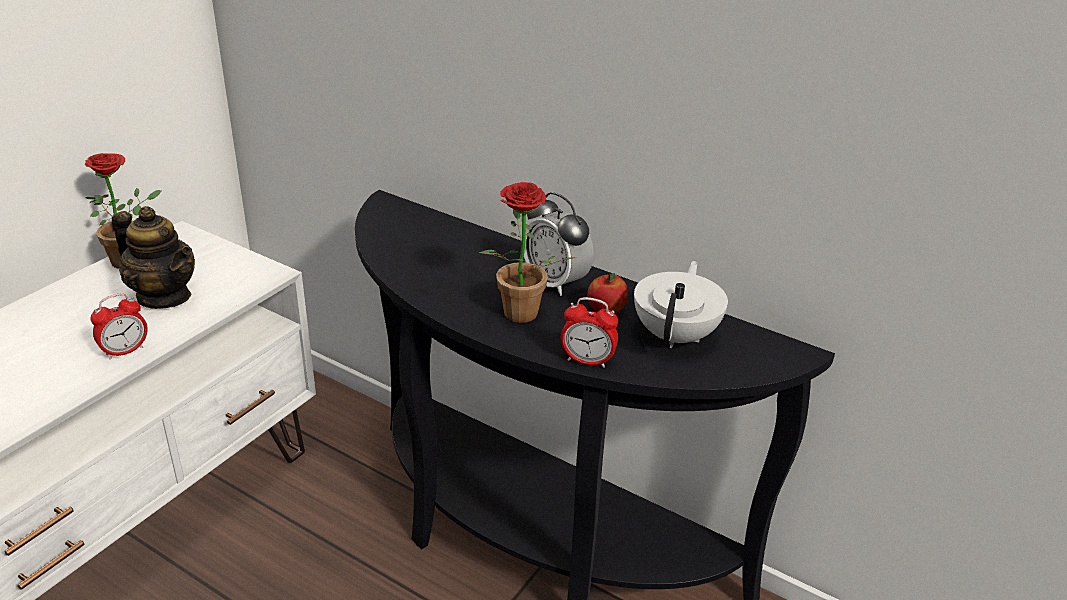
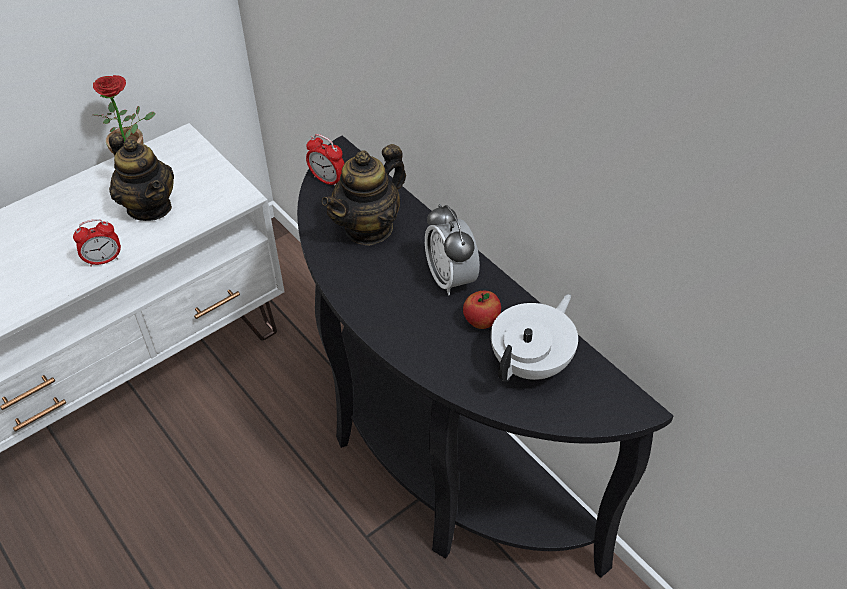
camera: 20 degrees right, 15 degrees up
(447, 255) = (369, 227): none -> teapot
(517, 317) = (399, 312): potted plant -> none
(587, 361) = (438, 375): alarm clock -> alarm clock (327, 180)

